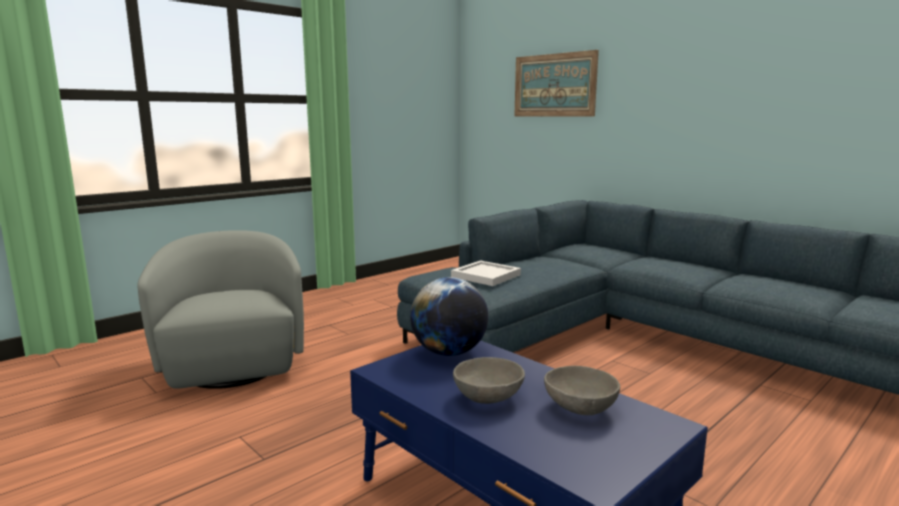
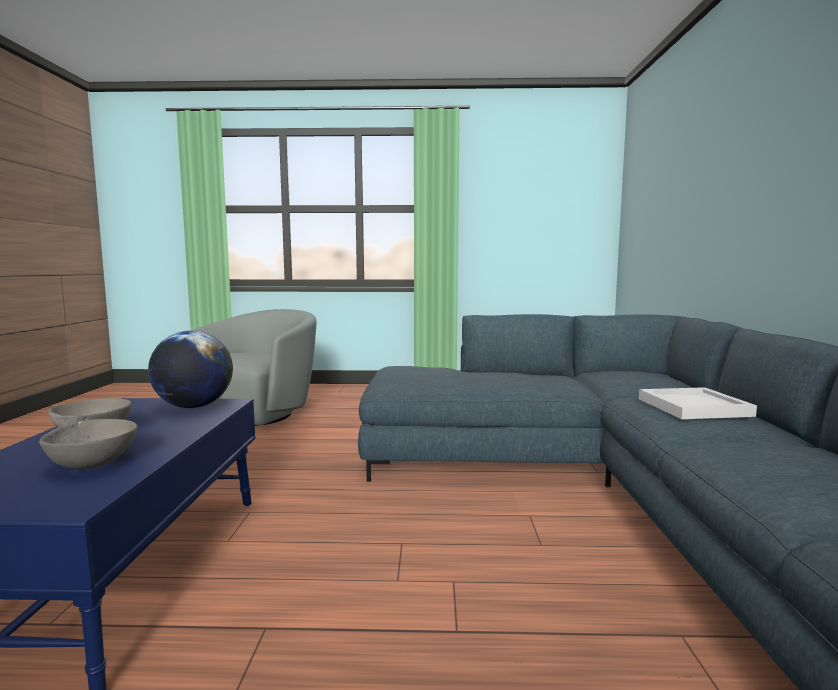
camera: 45 degrees right, 5 degrees down
(487, 276) = (432, 375): white tray -> white tray (695, 407)
(554, 85) = (683, 168): picture -> none

